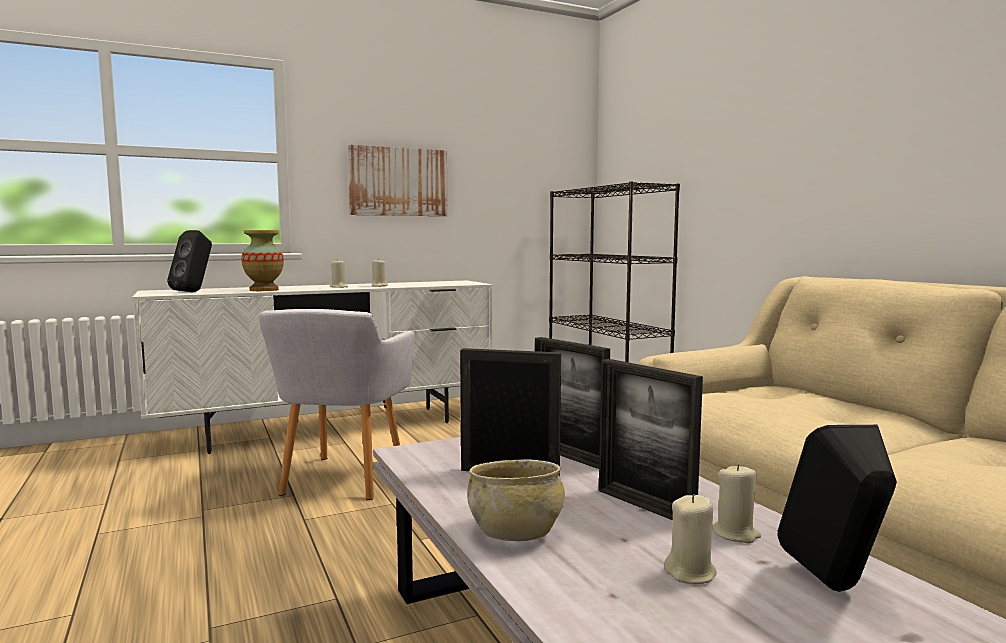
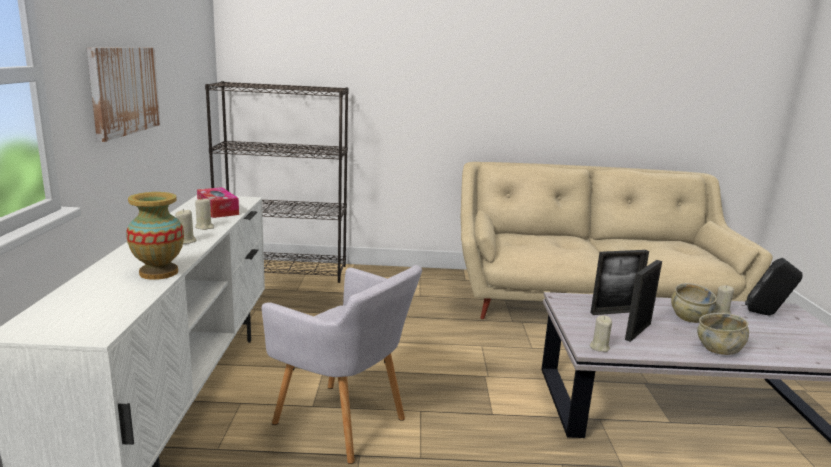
camera: 65 degrees left, 10 degrees up
(194, 292) = (104, 307): black speaker -> none
(430, 284) = (218, 210): none -> tissue box
(644, 506) = (689, 317): picture frame -> beige bowl
(690, 573) = (757, 330): beige candle -> beige candle (599, 347)

